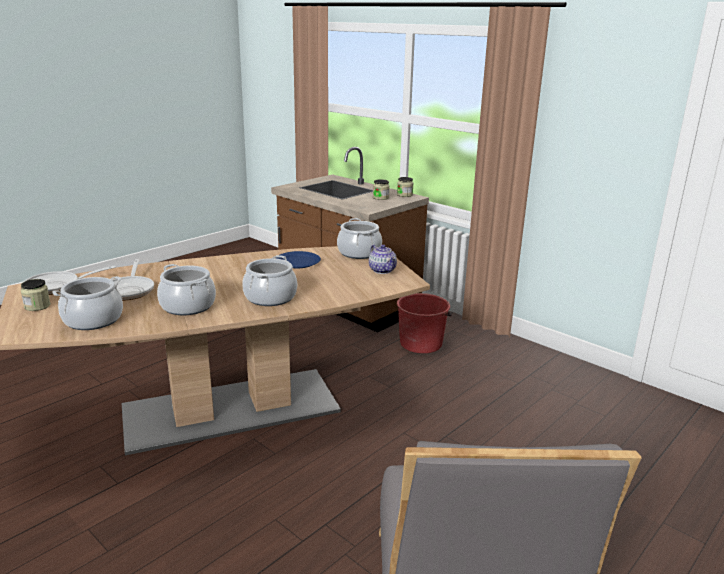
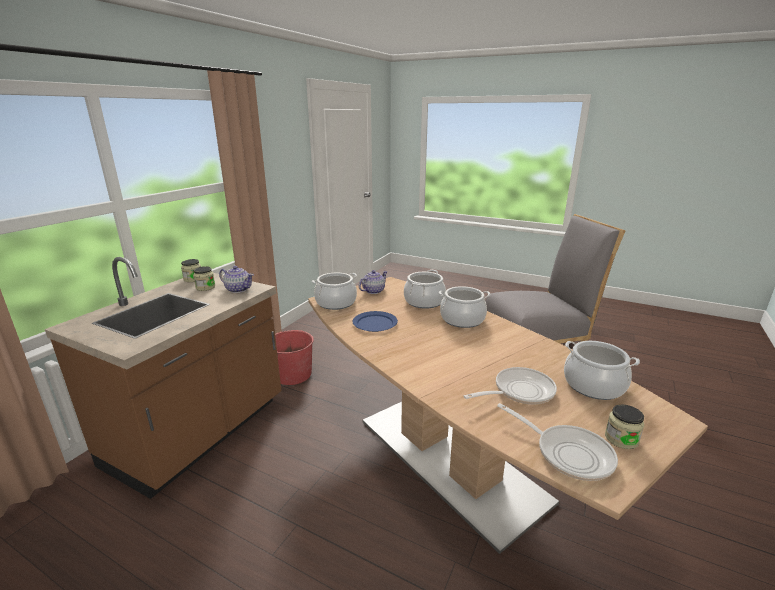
camera: 105 degrees left, 0 degrees up
(188, 306) = (514, 348): cooking pot -> cooking pot (424, 302)
(368, 205) = (238, 289): none -> teapot

